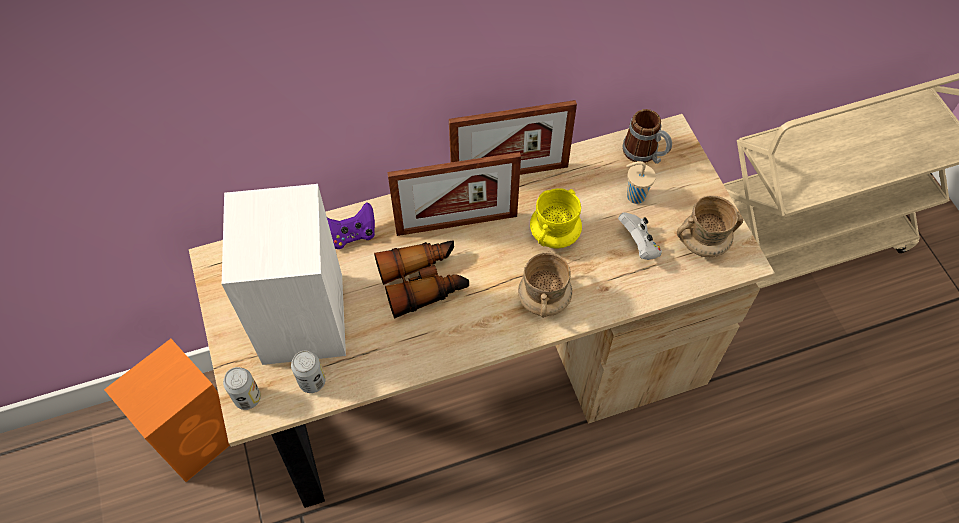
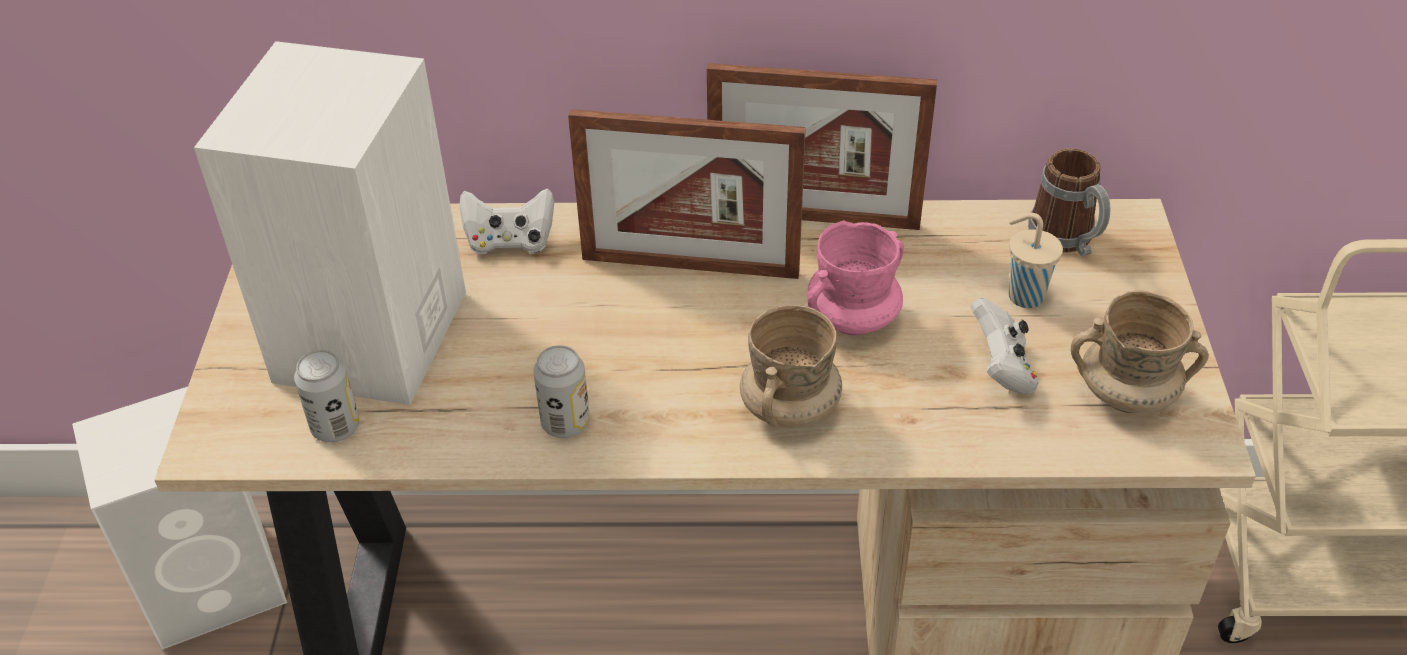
camera: 20 degrees right, 15 degrees down
(198, 434) = (217, 583): orange speaker -> white speaker
(247, 398) = (221, 423): can -> can (565, 423)
(351, 235) = (510, 242): purple game controller -> white game controller
(423, 282) = (594, 333): binoculars -> none
(554, 234) = (853, 318): yellow mug -> pink mug

